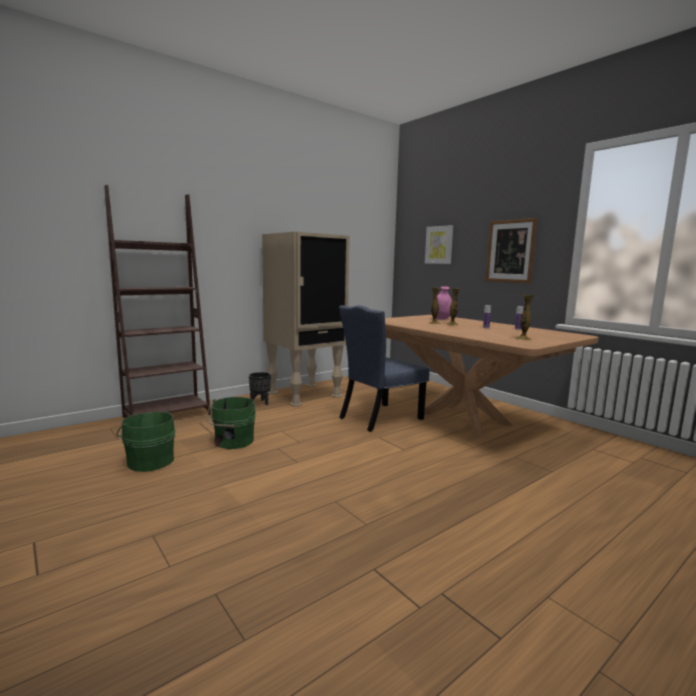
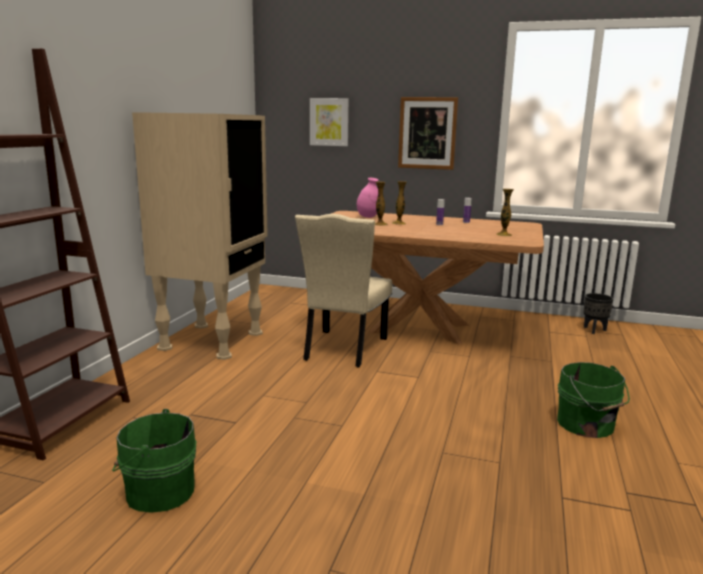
camera: 35 degrees left, 5 degrees up
(233, 442) = (227, 427): green bucket -> green bucket (587, 425)
(260, 403) = (172, 366): black planter -> black planter (594, 330)
(381, 417) = (344, 347): blue chair -> beige chair

